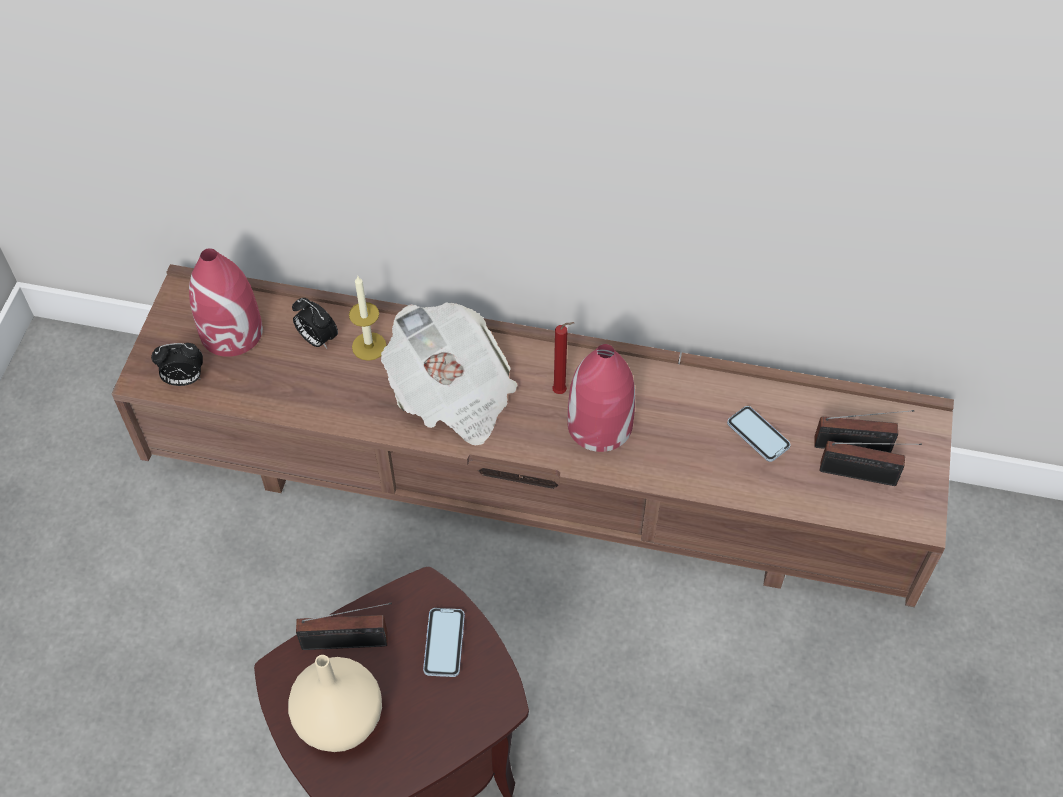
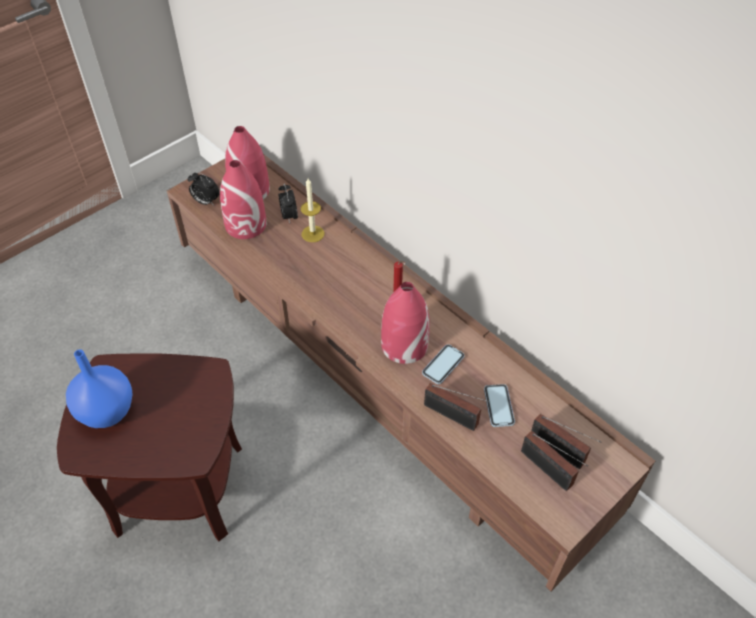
camera: 35 degrees right, 5 degrees down
(270, 381) = (246, 225): none -> red vase
(342, 720) = (108, 412): beige vase -> blue vase
(350, 642) = (150, 374): radio -> radio (453, 416)
(444, 643) = (197, 405): phone -> phone (443, 365)
(452, 394) = (335, 282): newspaper -> none

